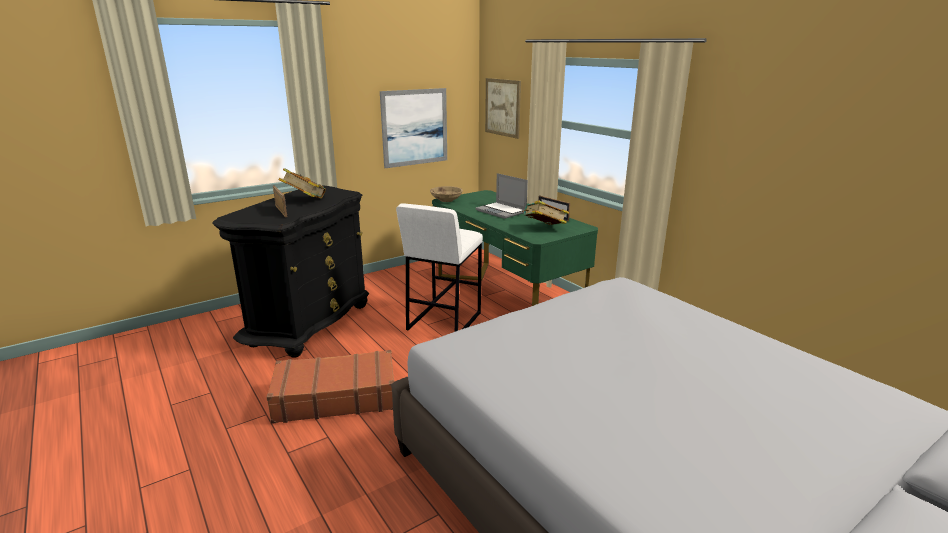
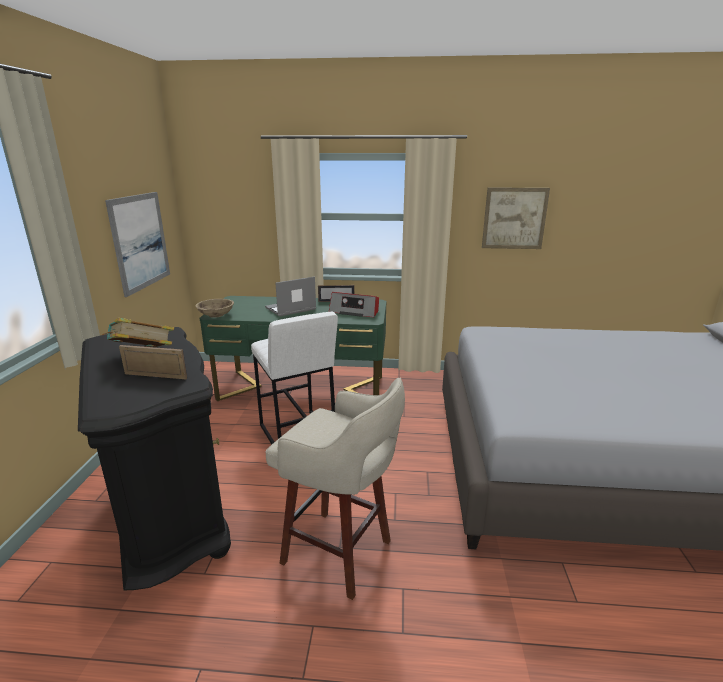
camera: 50 degrees left, 0 degrees up
(335, 397) = (340, 554): brown suitcase -> beige stool
(502, 107) = (222, 208): picture -> picture (514, 218)
(502, 211) = (290, 309): laptop -> laptop turned 150 degrees clockwise
(544, 228) = (355, 311): book -> radio

